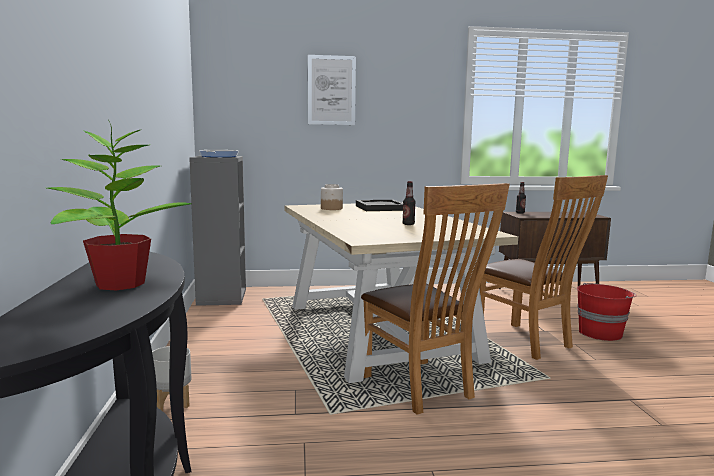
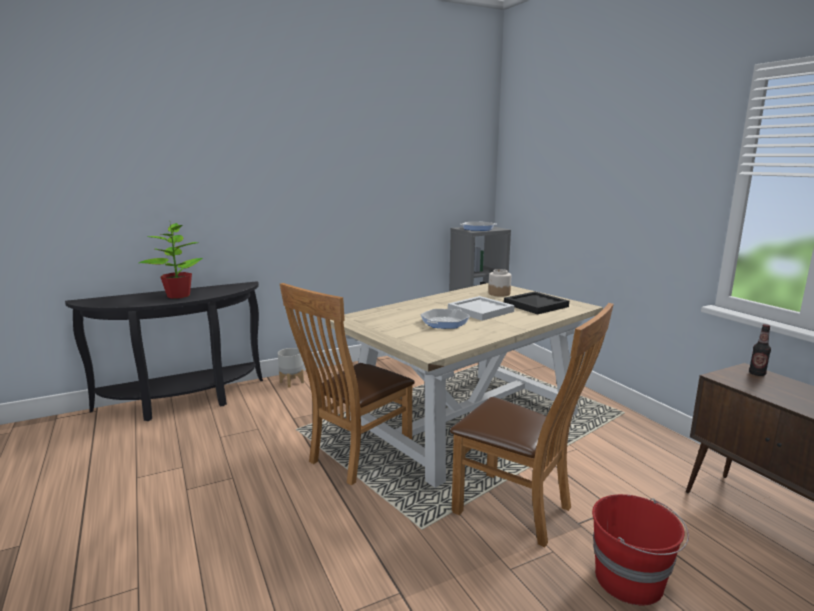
camera: 70 degrees right, 5 degrees up
(331, 90) = (585, 167): picture -> none
(381, 216) = (479, 310): none -> white tray
(408, 224) = (444, 322): bottle -> frying pan
(527, 342) = (519, 510): brown chair -> brown chair turned 90 degrees counterclockwise

